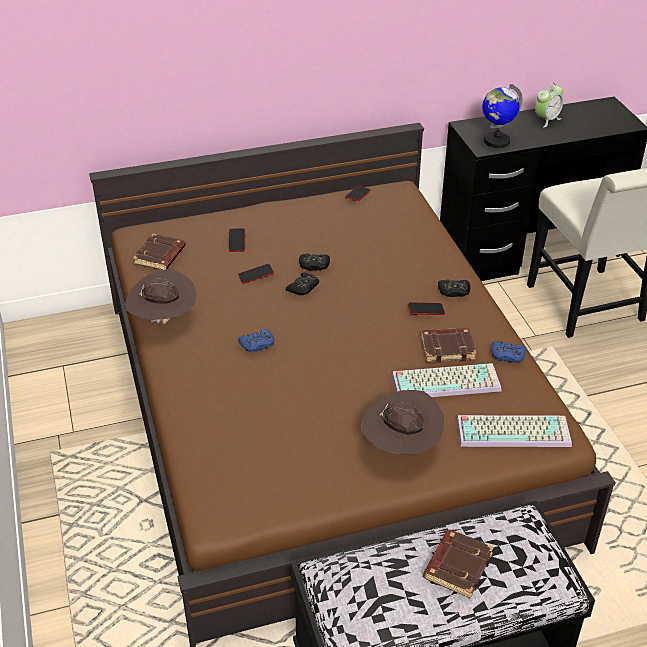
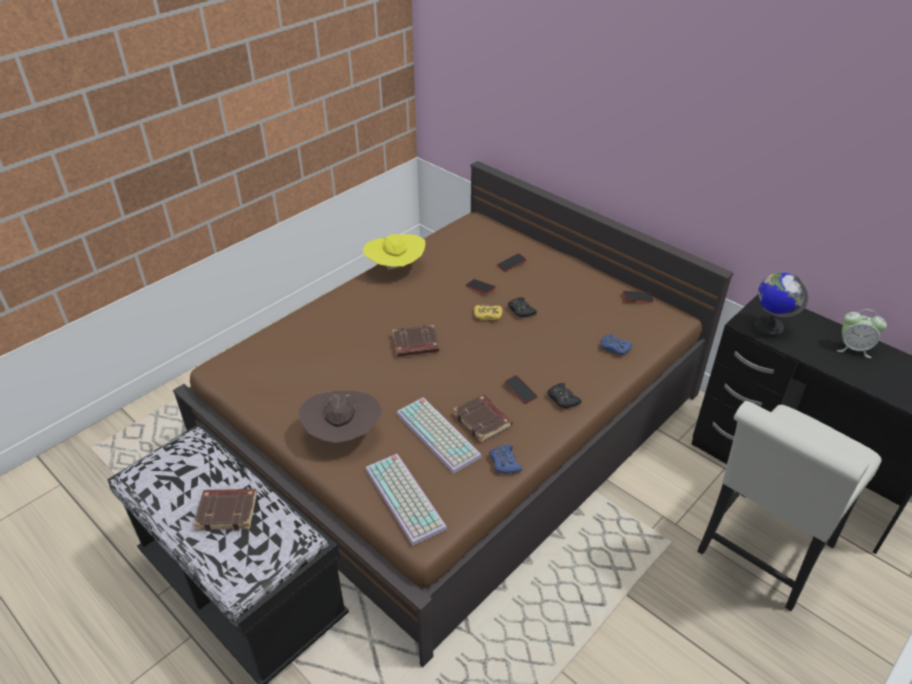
camera: 60 degrees right, 0 degrees up
(160, 256) = (461, 239): brown book -> brown book (415, 345)
(164, 319) = (395, 269): brown hat -> yellow hat
(257, 344) = (403, 319): blue game controller -> blue game controller (614, 348)
(303, 288) = (488, 315): black game controller -> yellow game controller

